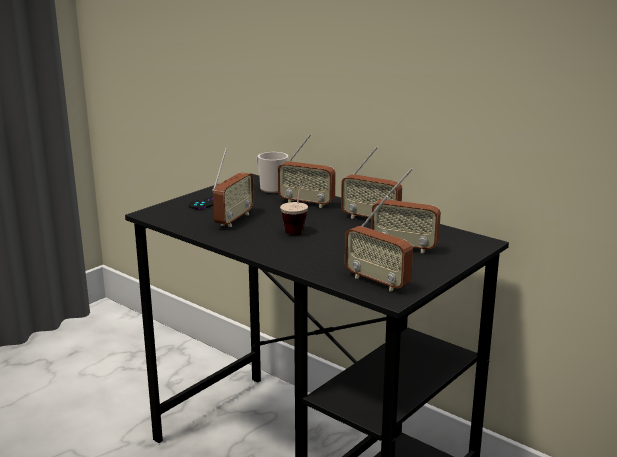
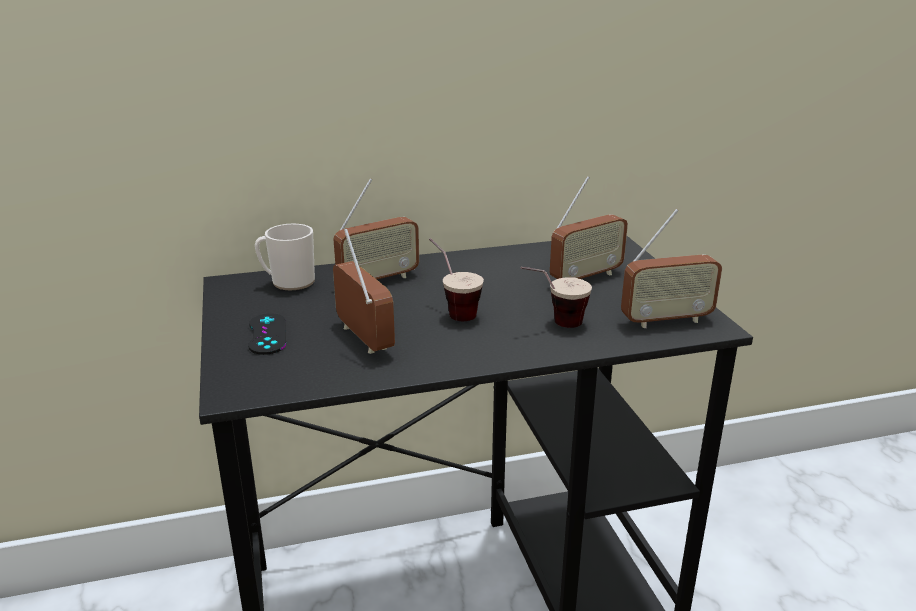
camera: 55 degrees left, 5 degrees up
(318, 254) = (553, 325): none -> cup
(370, 219) = (482, 265): radio -> none

